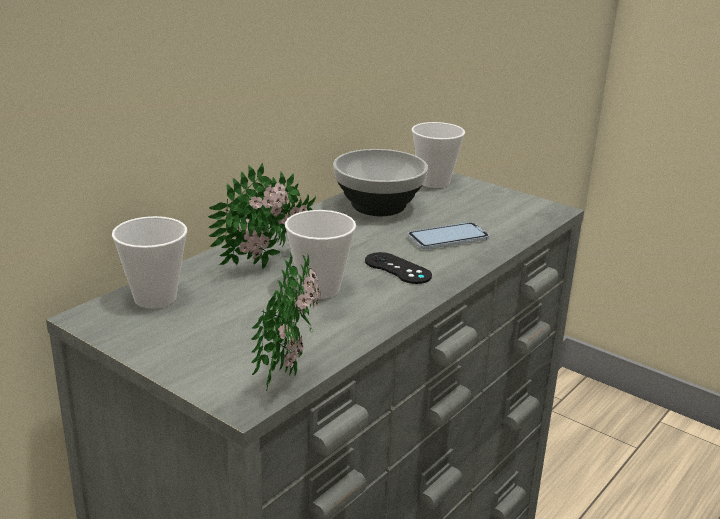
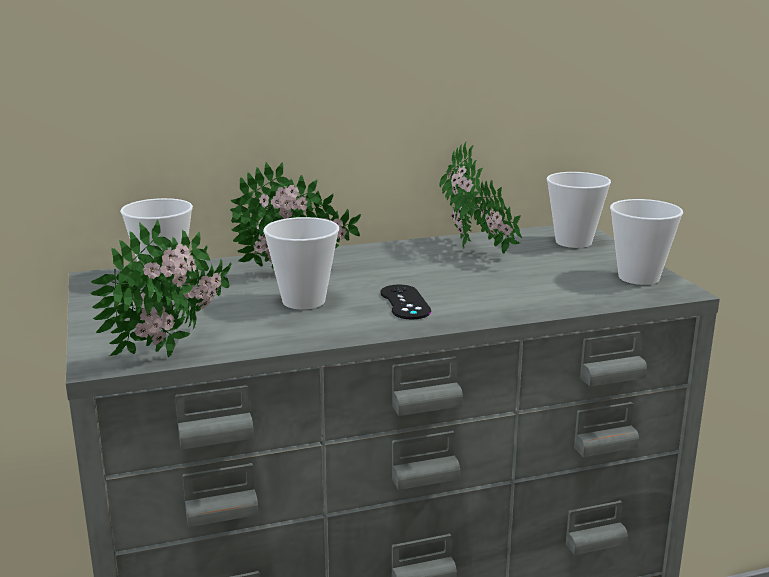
camera: 35 degrees right, 5 degrees down
(380, 207) = (477, 251): bowl -> potted plant
(448, 238) = (502, 290): phone -> none
(517, 204) = (638, 277): none -> cup

